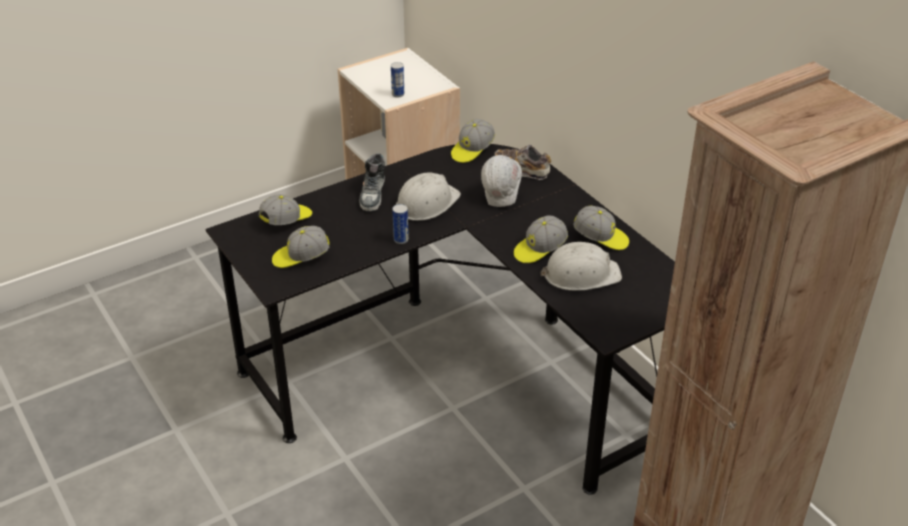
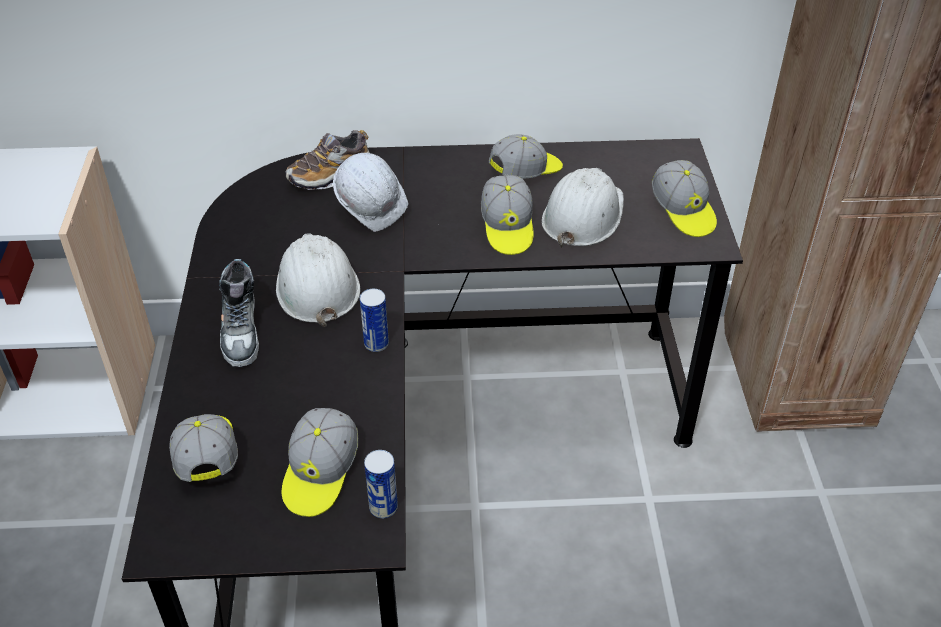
camera: 60 degrees left, 5 degrees up
(373, 195) = (241, 331): shoe -> shoe turned 45 degrees clockwise
(398, 94) = (37, 206): can -> can (383, 507)
(472, 150) = (240, 197): cap -> cap (683, 211)

